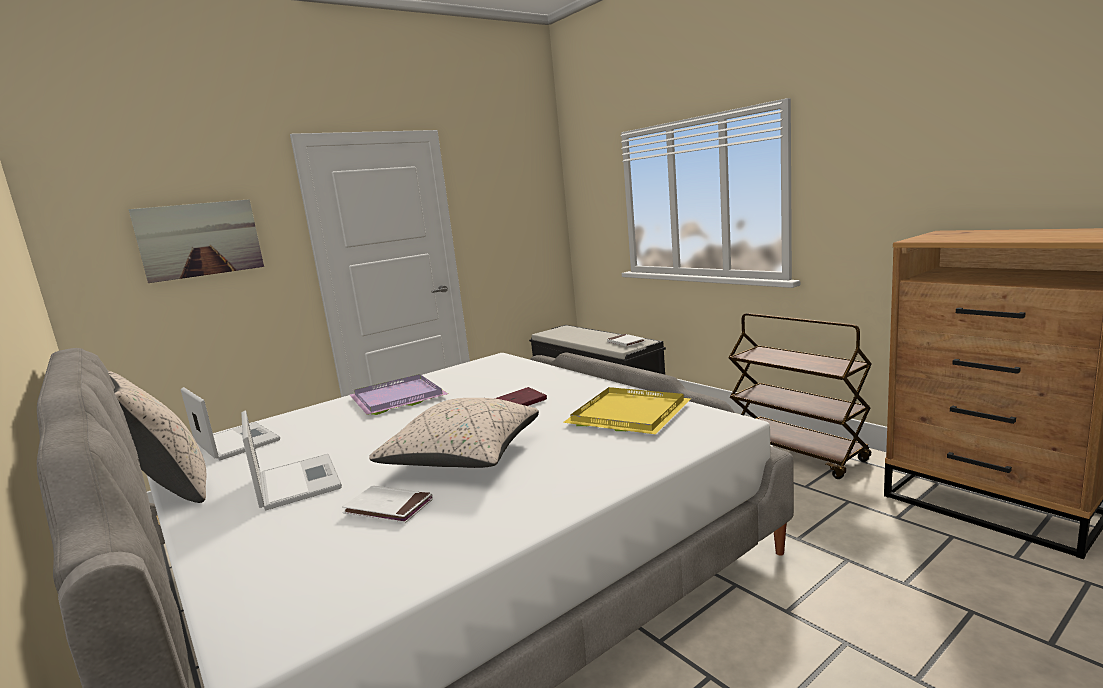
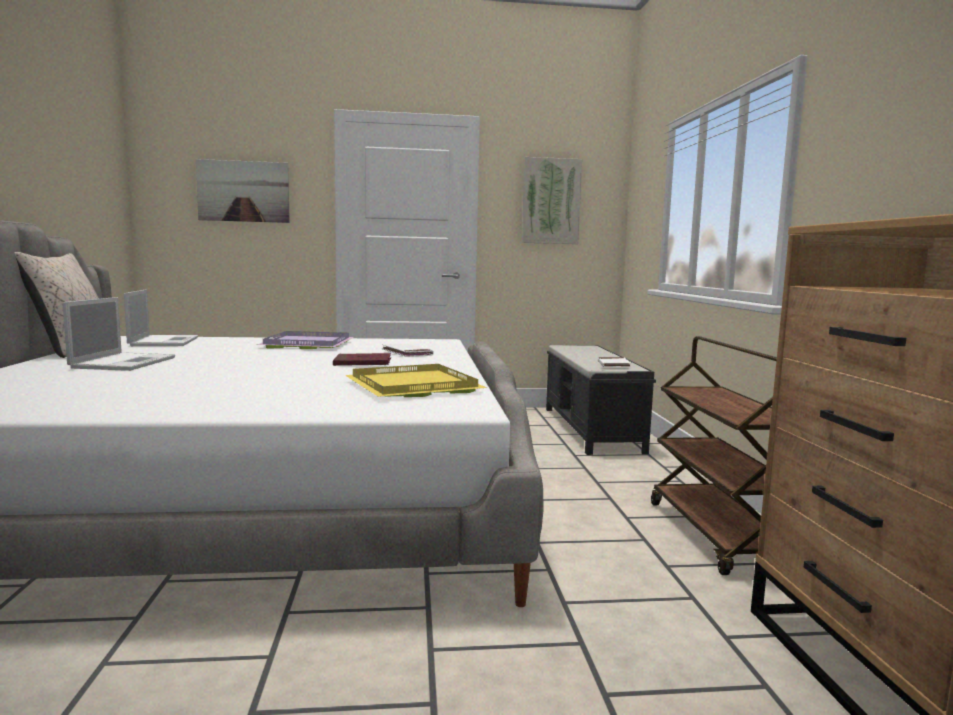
camera: 30 degrees right, 5 degrees down
(388, 508) = (116, 384): white book -> white book (407, 353)
(463, 458) = (232, 376): beige pillow -> none
(509, 204) = (551, 201): none -> picture

